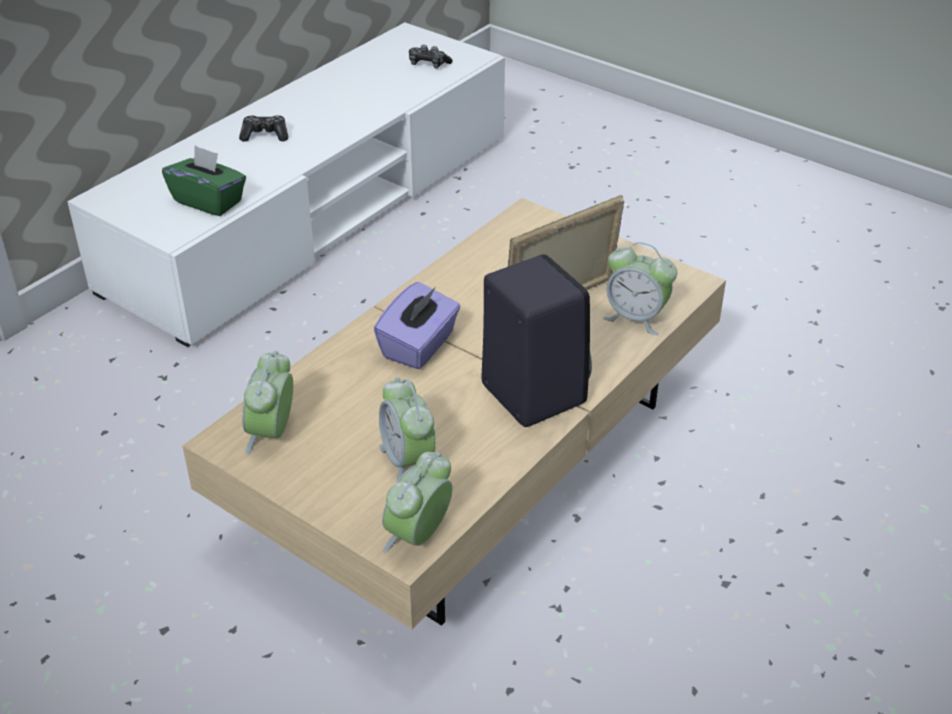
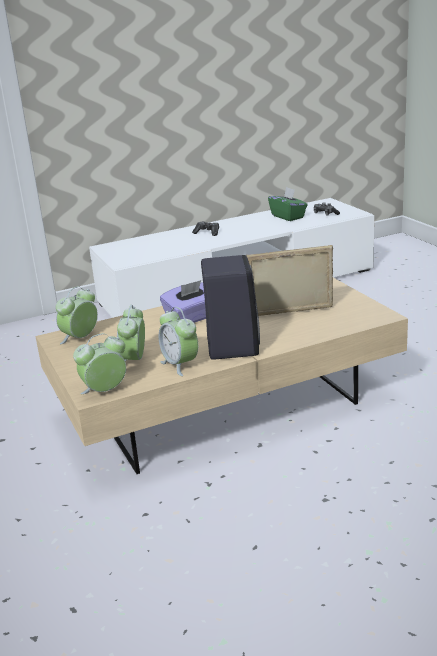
camera: 30 degrees right, 15 degrees down
(209, 201) = (152, 253): green tissue box -> green tissue box (288, 216)
(636, 318) = (330, 326): alarm clock -> alarm clock (180, 365)

